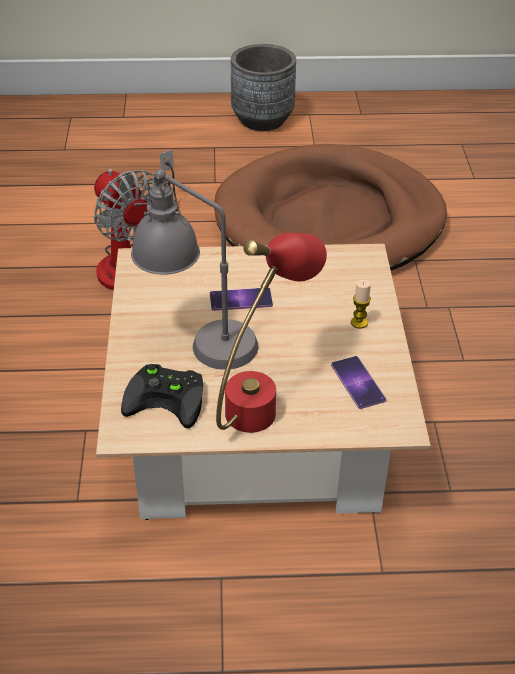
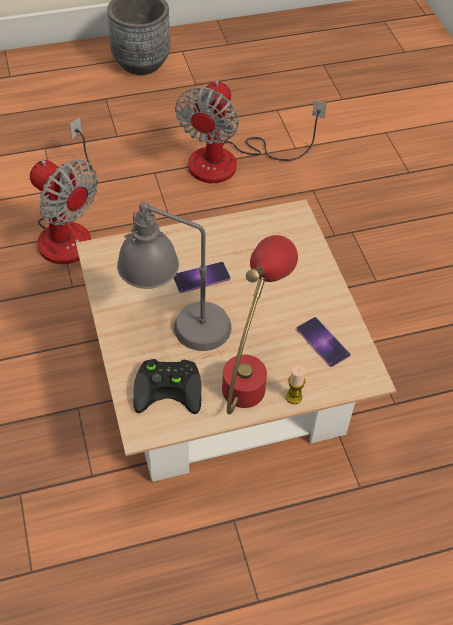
camera: 15 degrees left, 10 degrees up
(329, 221) = (230, 162): brown dog bed -> fan
(359, 322) = (307, 283): candle -> candle (294, 397)

